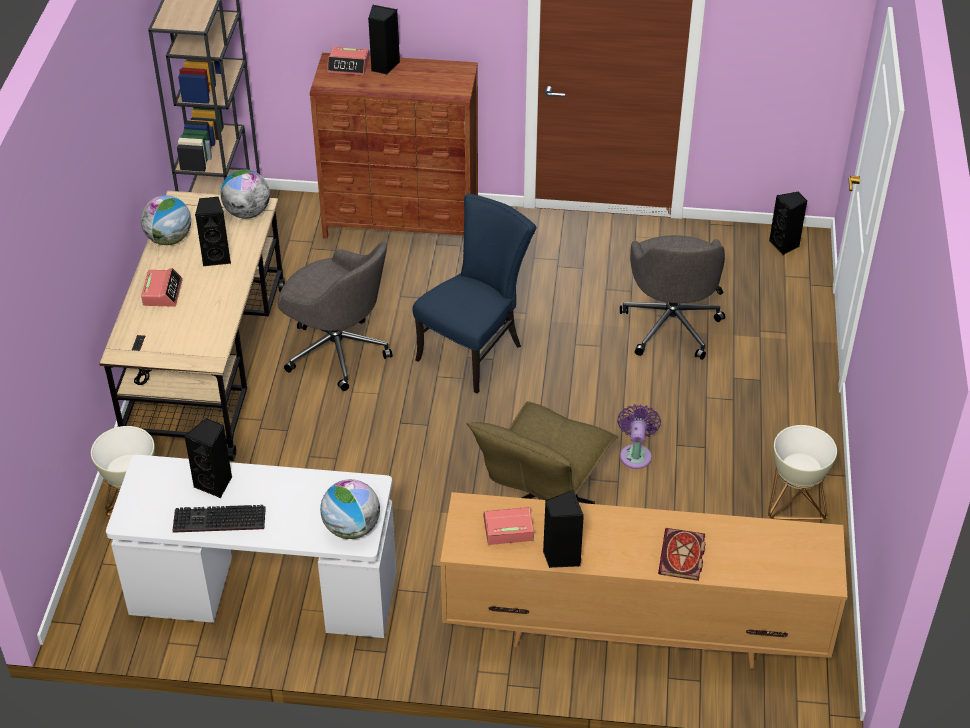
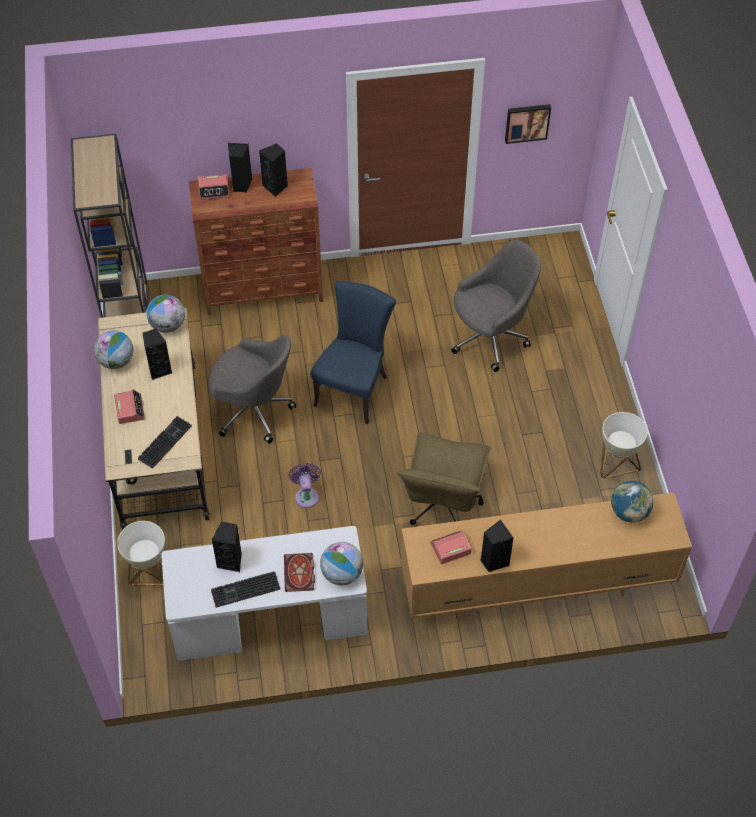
camera: 15 degrees left, 10 degrees up
(190, 335) = (164, 441): none -> keyboard
(636, 454) = (496, 448): purple fan -> purple fan (306, 495)
(671, 328) = (490, 339): grey office chair -> grey office chair turned 105 degrees counterclockwise
(683, 557) = (575, 542): book -> book (300, 574)
(765, 48) = (527, 122): none -> picture
(770, 536) = (629, 512): none -> globe
(785, 245) = (551, 251): black speaker -> black speaker (276, 187)

